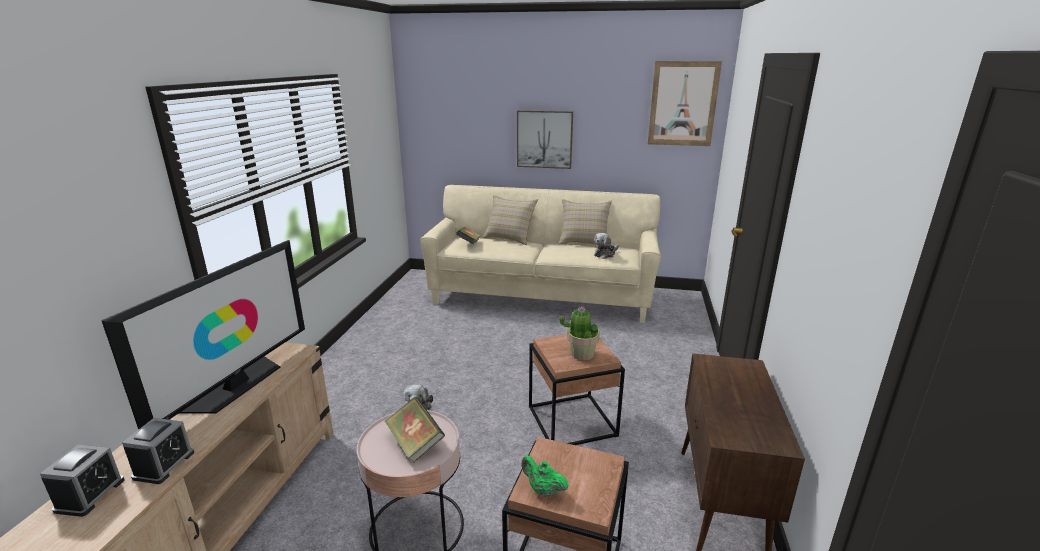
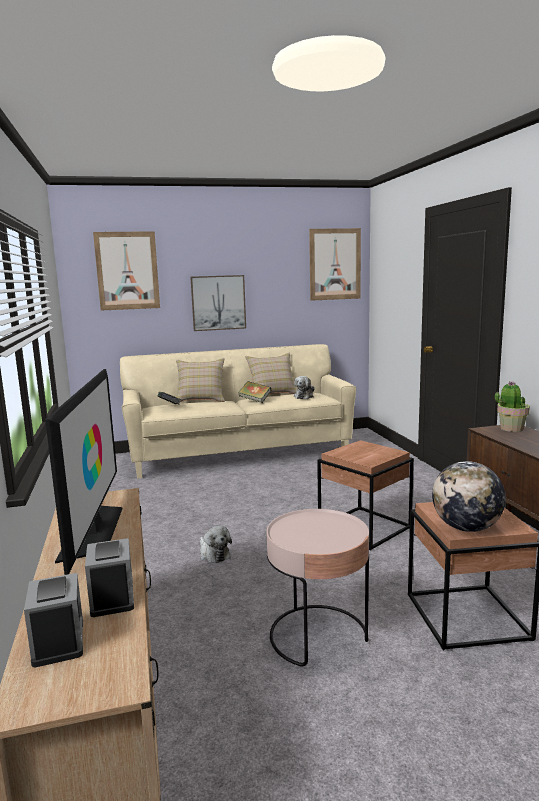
camera: 25 degrees left, 10 degrees down
(415, 443) = (325, 530): book -> book (255, 400)
(457, 101) = (127, 271): none -> picture
(543, 490) = (466, 528): green teapot -> globe
(581, 354) = (374, 454): potted plant -> potted plant (511, 428)

